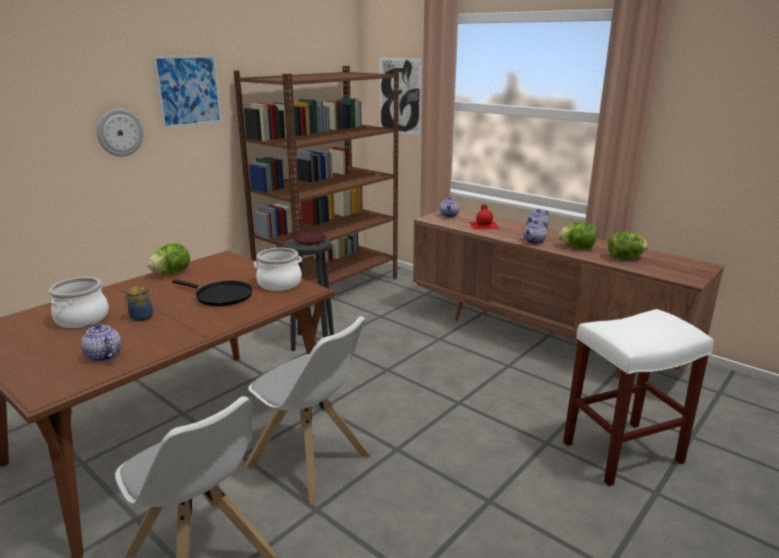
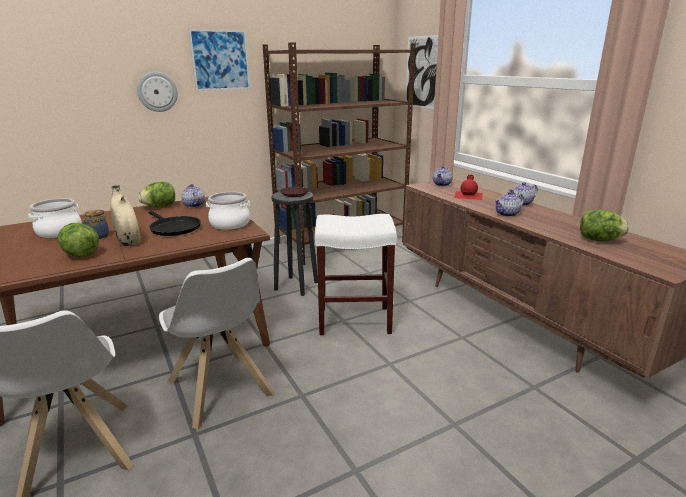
camera: 20 degrees right, 0 degrees up
(103, 356) = (37, 261): teapot -> teapot (193, 205)
(184, 316) = (128, 240): none -> beige vase
(577, 247) = (551, 224): lettuce -> lettuce (81, 254)
(623, 451) = (537, 455): white stool -> white stool (355, 320)

